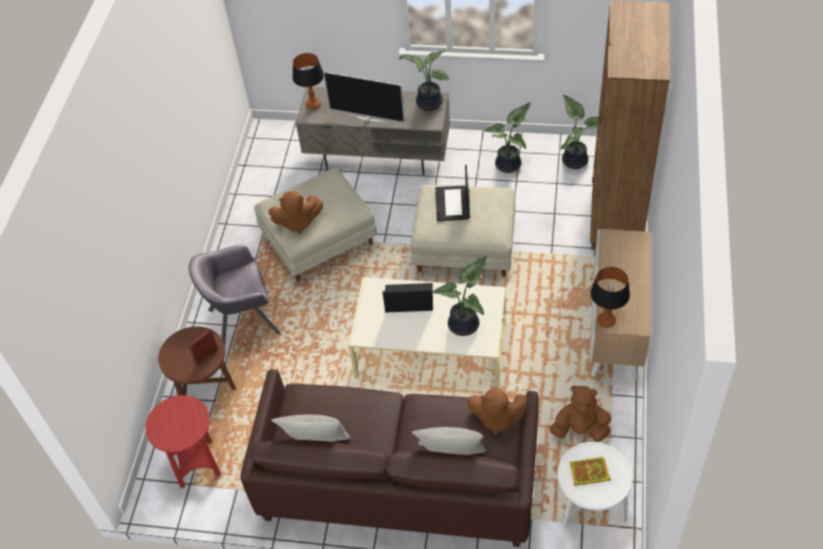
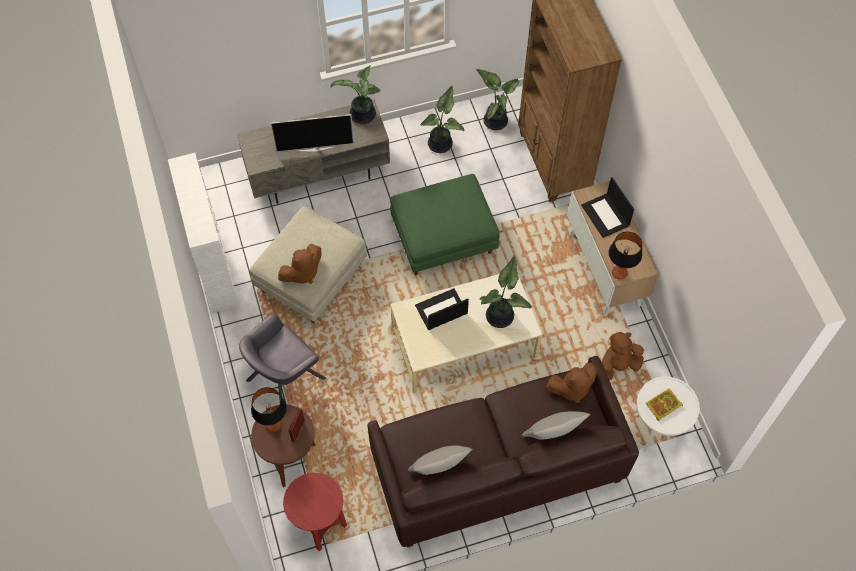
camera: 30 degrees left, 10 degrees up
(240, 203) = (214, 266): none -> white bookcase
(313, 104) = (255, 151): table lamp -> table lamp (273, 424)
(453, 204) = (431, 207): laptop -> laptop (606, 215)
(466, 248) = (444, 238): beige ottoman -> green ottoman

